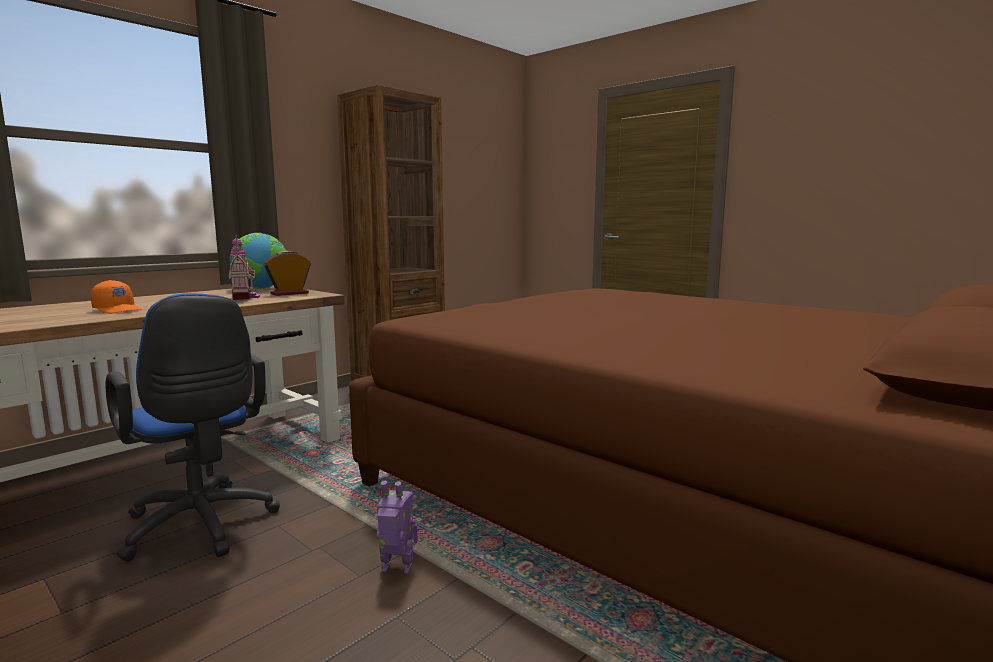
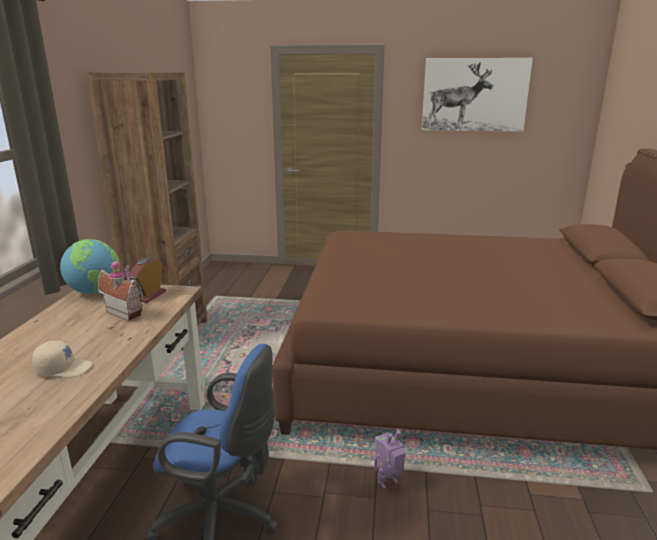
camera: 35 degrees left, 10 degrees up
(118, 310) = (64, 368): orange cap -> beige cap
(872, 118) = (474, 95): none -> picture

